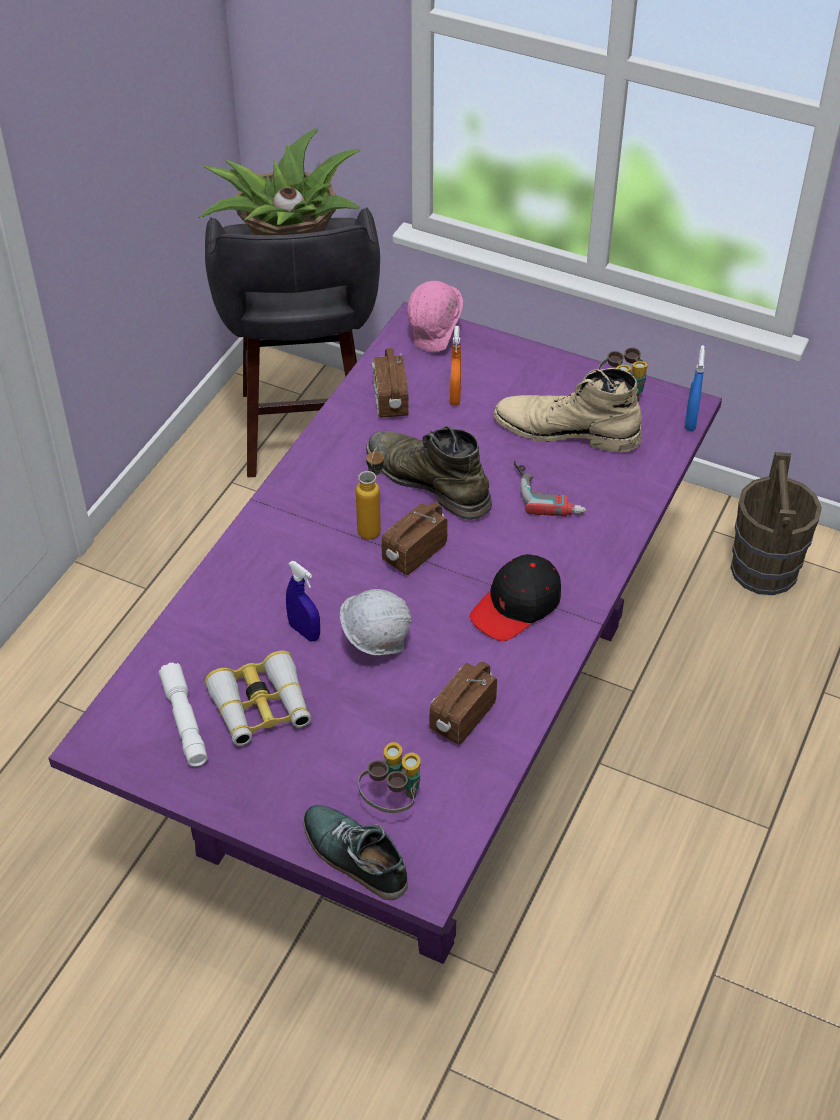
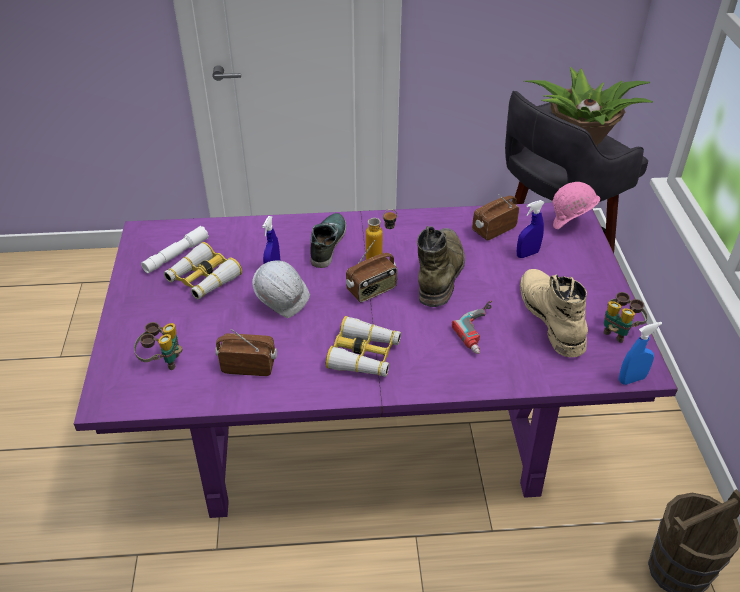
camera: 60 degrees right, 5 degrees down
(354, 857) = (111, 361): shoe -> shoe (327, 243)
(413, 553) = (372, 290): radio -> radio turned 135 degrees clockwise
(455, 396) = (527, 254): orange spray bottle -> blue spray bottle
(516, 606) = (364, 355): black cap -> binoculars

